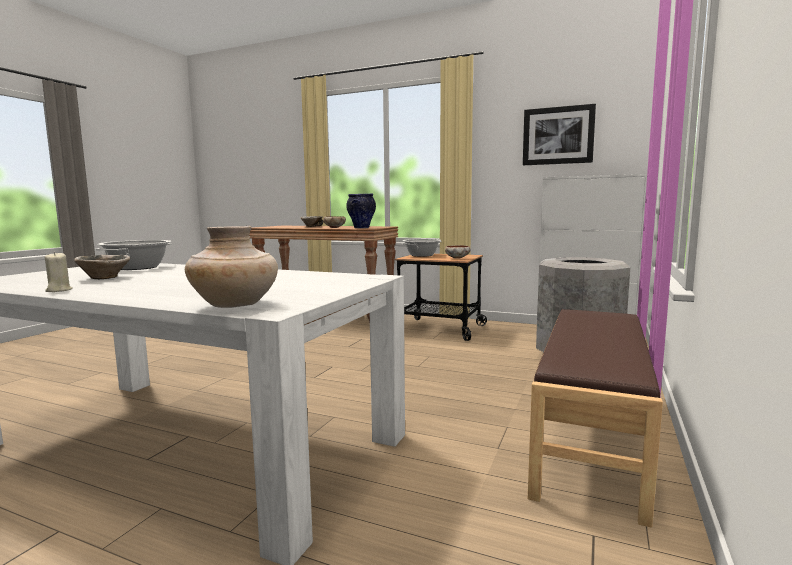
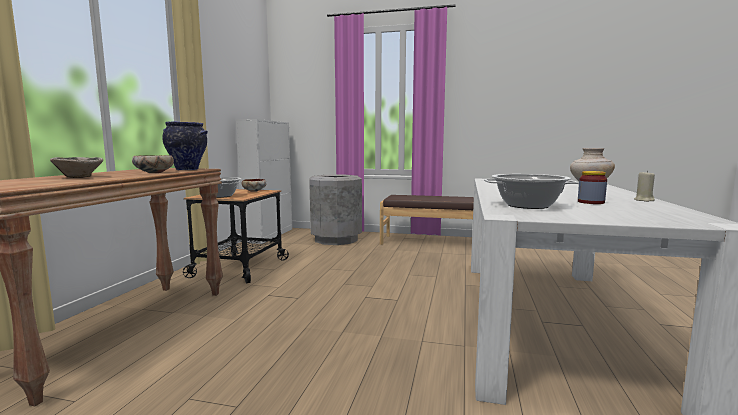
camera: 100 degrees left, 0 degrees up
(104, 278) = (591, 202): bowl -> jar
(558, 135) = (236, 84): picture -> none

